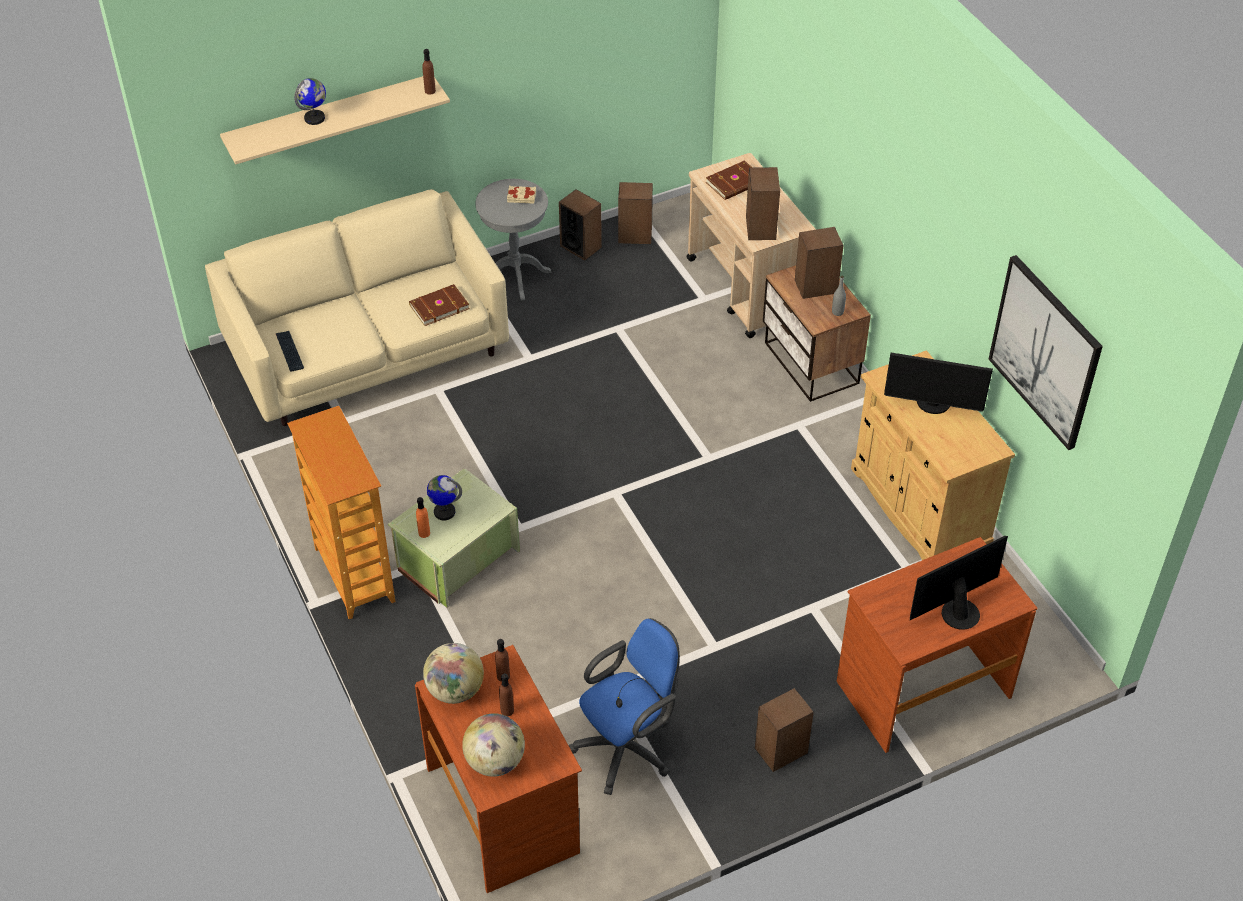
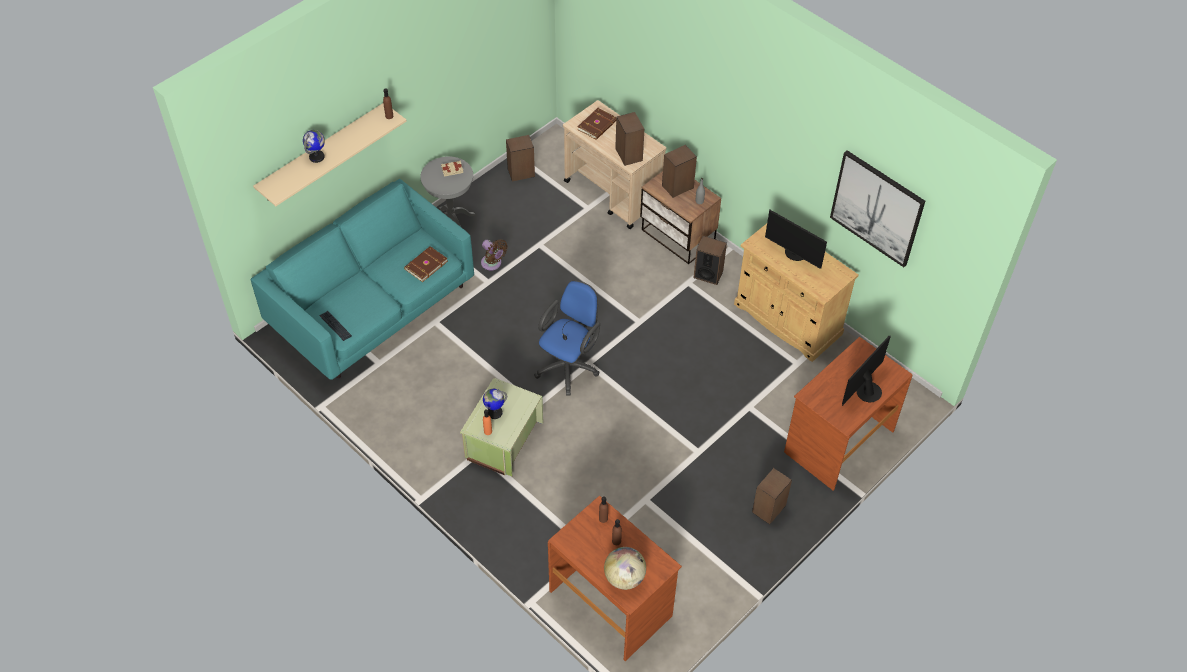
camera: 20 degrees left, 5 degrees up
(353, 575) = (438, 472): bookcase -> none
(367, 353) = (373, 308): beige sofa -> turquoise sofa
(455, 690) = (576, 538): globe -> none
(546, 337) = (492, 264): none -> brown fan
(581, 246) = (487, 190): speaker -> speaker (708, 274)
(628, 747) = (672, 536): blue office chair -> blue office chair (569, 365)
(933, 404) = (794, 253): monitor -> monitor turned 45 degrees clockwise

